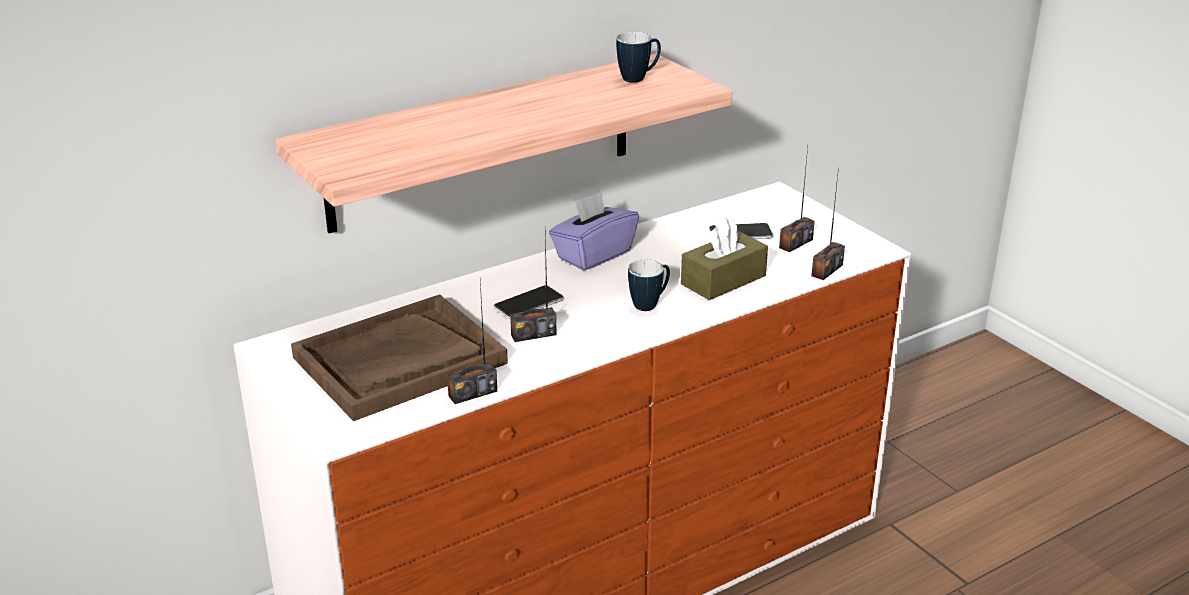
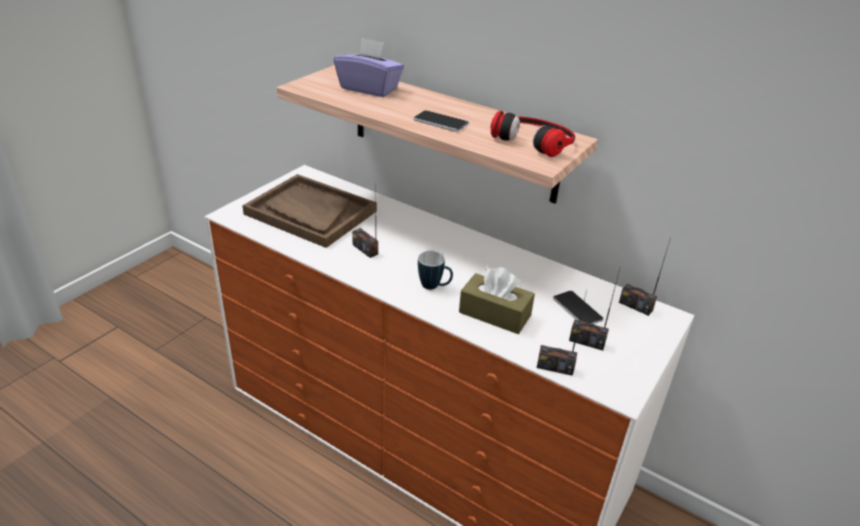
camera: 65 degrees right, 5 degrees up
(472, 393) = (287, 243): radio -> radio (635, 306)
(529, 304) = (402, 239): phone -> phone (440, 122)
(593, 255) = (485, 250): purple tissue box -> purple tissue box (369, 88)
(639, 78) = (535, 139): mug -> headphones

